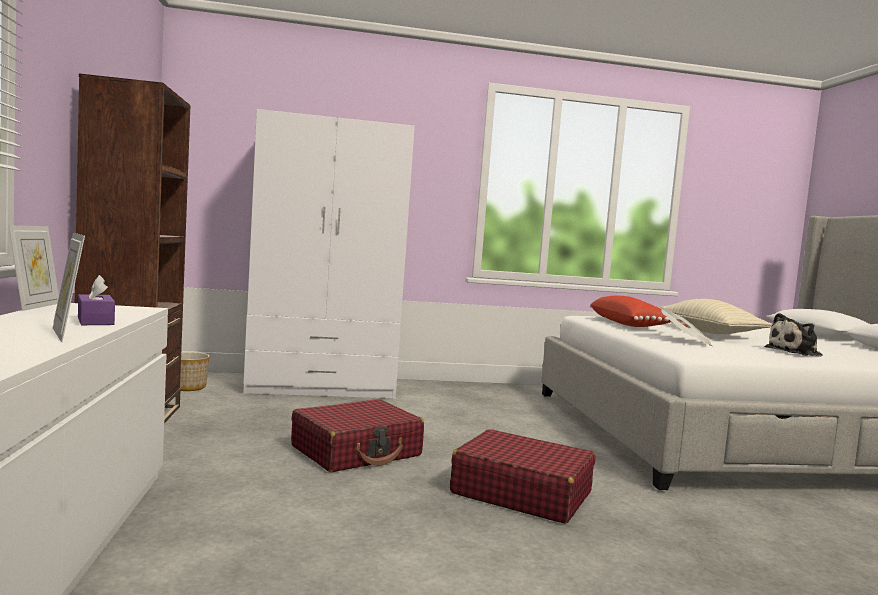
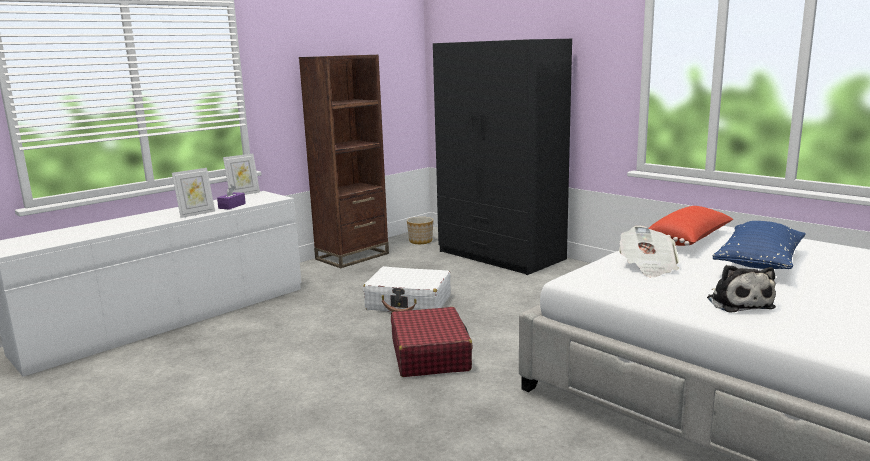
camera: 55 degrees right, 10 degrees up
(67, 334) = (196, 214): picture frame -> picture frame turned 150 degrees counterclockwise
(322, 387) = (500, 255): white wardrobe -> black wardrobe
(357, 451) = (409, 303): red suitcase -> white suitcase
(708, 332) = (759, 262): beige pillow -> blue pillow
(796, 352) = (738, 303): plush toy -> plush toy turned 135 degrees counterclockwise

